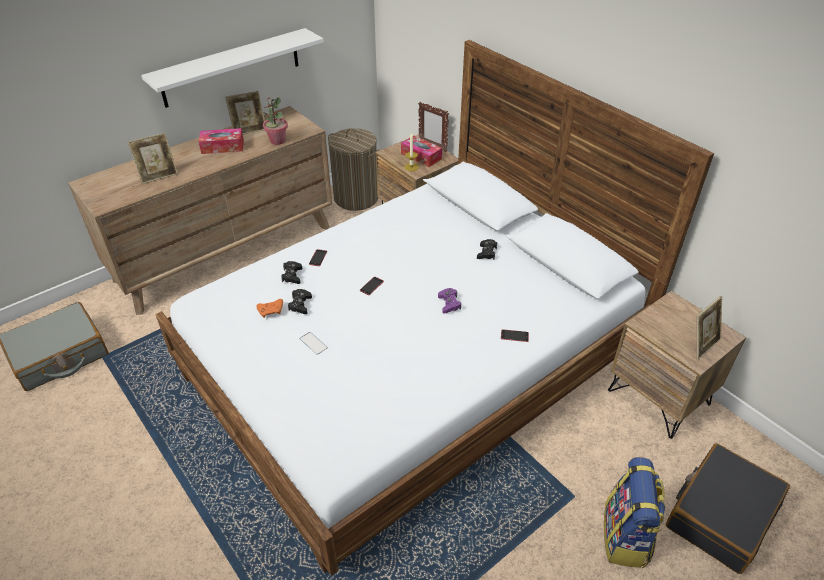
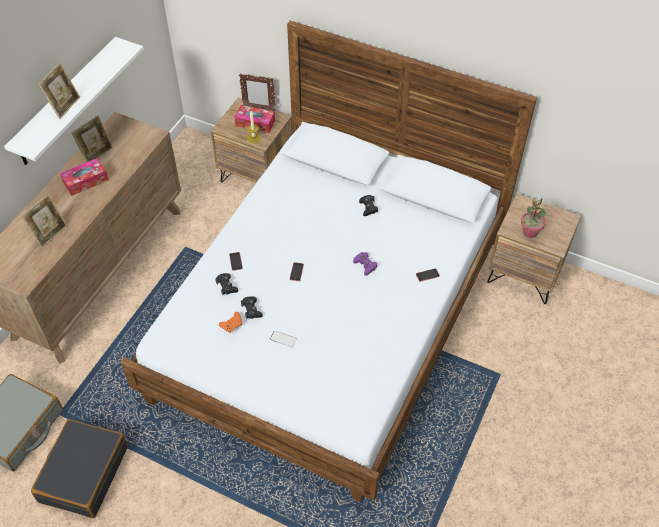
camera: 25 degrees left, 10 degrees up
(277, 141) = (133, 158): potted plant -> potted plant (529, 232)
(356, 198) = (186, 170): laundry basket -> none
(626, 537) = (545, 389): backpack -> none
(702, 345) = (555, 232): picture frame -> picture frame (64, 106)
(720, 514) = (597, 347): black suitcase -> black suitcase (83, 473)

